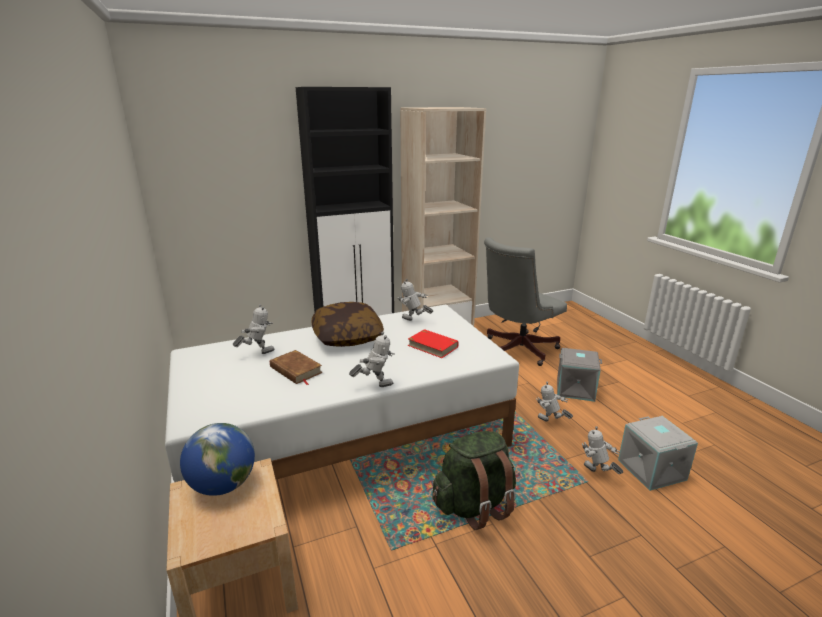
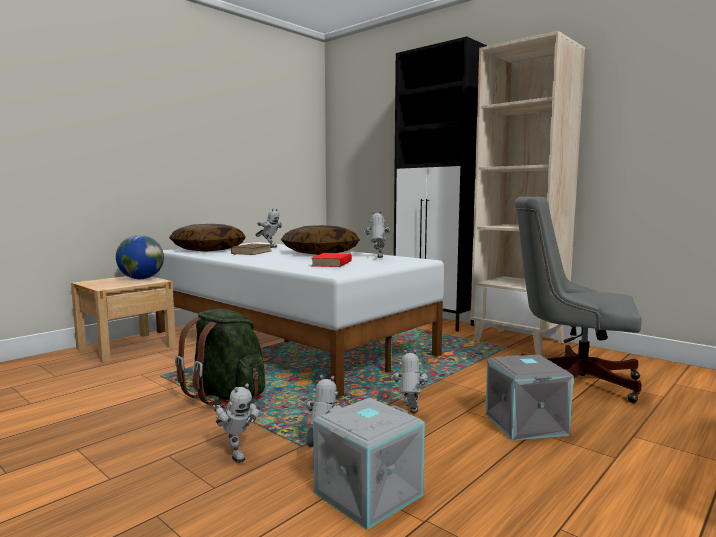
camera: 65 degrees right, 15 degrees down
(228, 395) = (208, 250): none -> pillow
(374, 385) = (243, 261): toy robot -> toy robot (236, 453)

